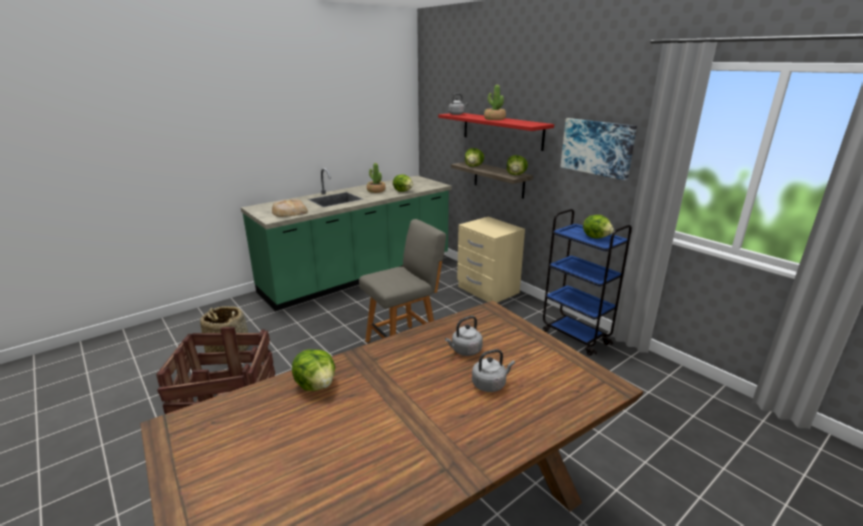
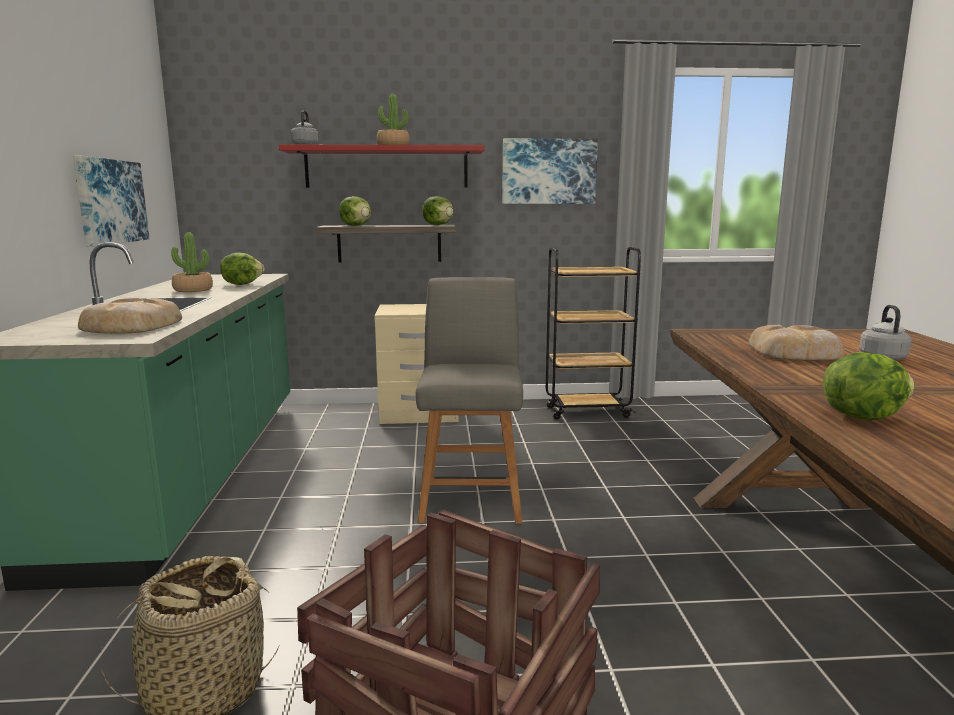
camera: 55 degrees left, 10 degrees down
(353, 143) = (110, 201): none -> picture
(465, 351) = (796, 353): grey kettle -> bread
(576, 338) = (588, 412): blue cart -> brown cart
(596, 237) = (599, 271): lettuce -> none

